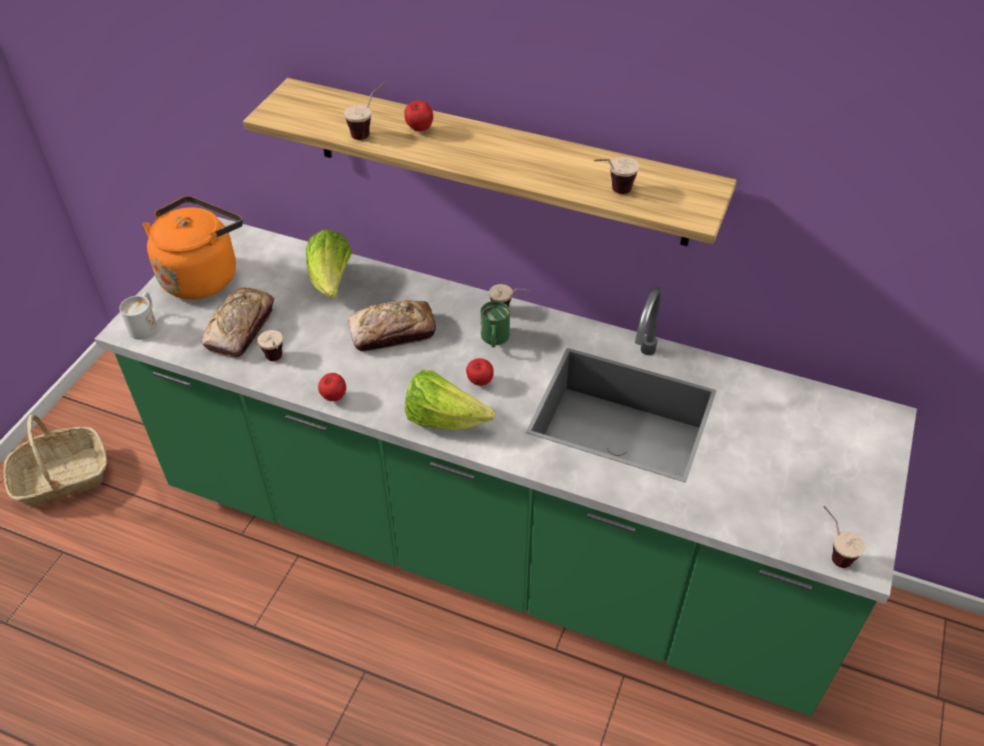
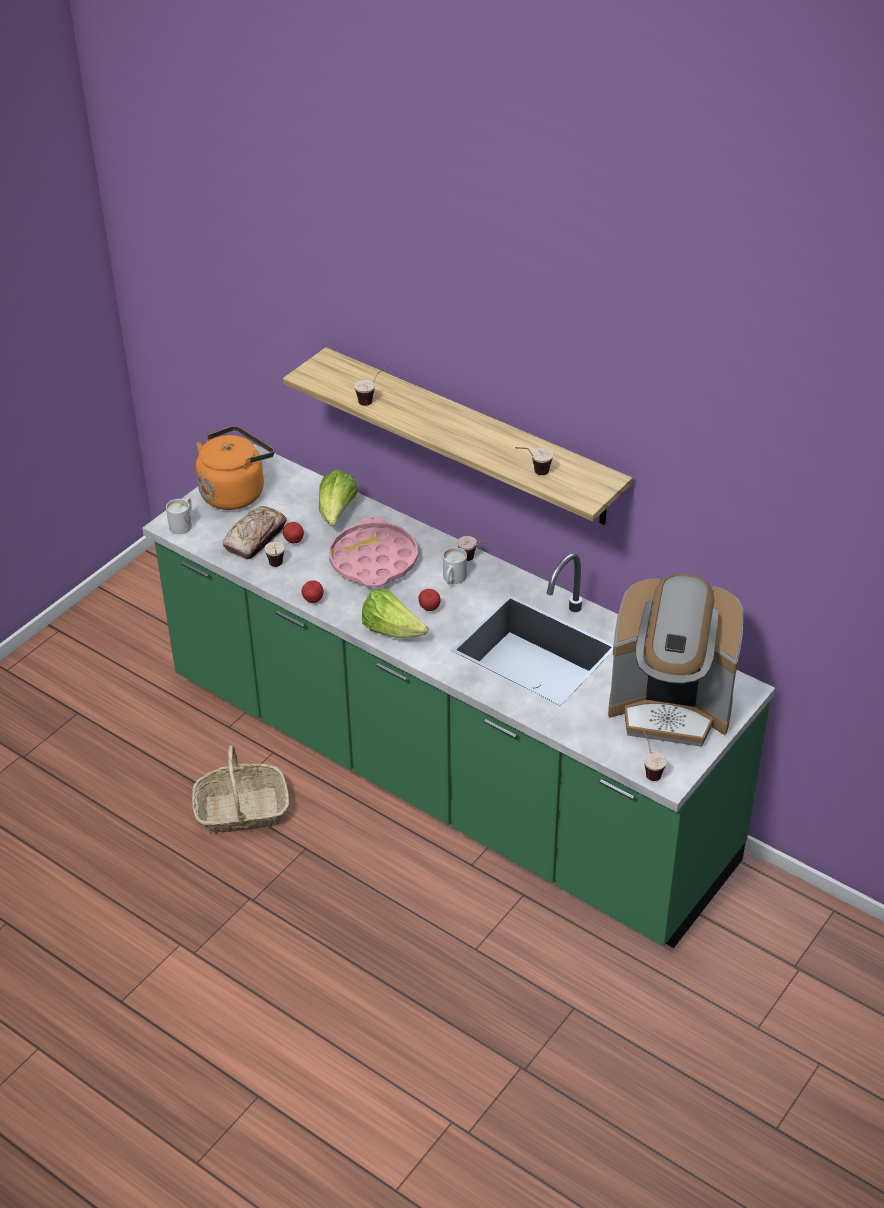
camera: 15 degrees right, 5 degrees down
(61, 477) = (86, 654): basket -> basket (241, 811)
(392, 332) = (373, 560): bread -> pink tray
(419, 130) = (410, 404): apple -> apple (293, 541)
(494, 340) = (453, 580): green mug -> white mug
(815, 457) = (671, 706): none -> coffee machine

